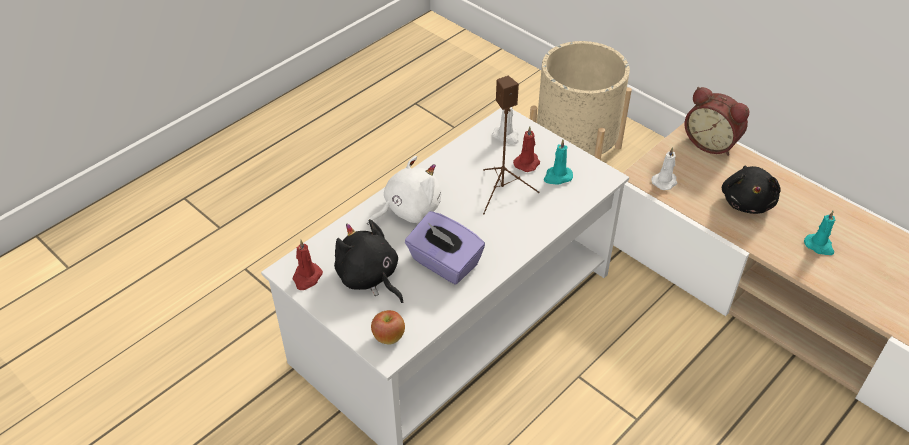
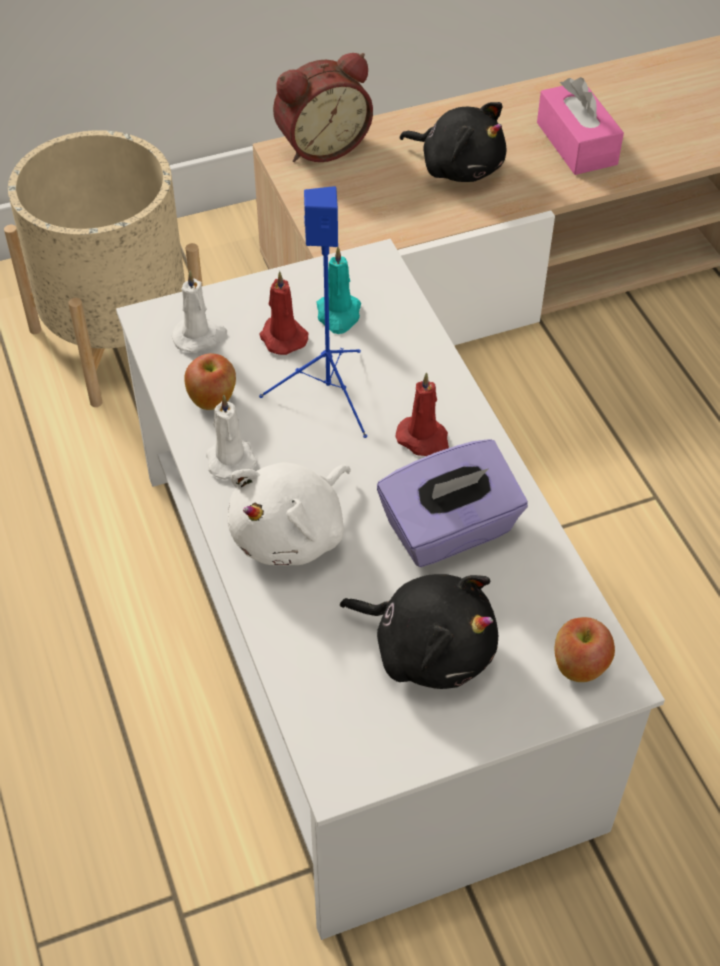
camera: 65 degrees left, 5 degrees up
(307, 278) = (376, 747): red candle -> red candle (424, 439)
(369, 278) = (428, 648): black plush toy -> black plush toy turned 135 degrees counterclockwise
(408, 209) = (292, 533): white plush toy -> white plush toy turned 135 degrees counterclockwise
(470, 155) = (213, 400): none -> apple
(503, 191) = (328, 392): brown speaker -> blue speaker
(665, 181) = (366, 226): white candle -> white candle (230, 458)
(819, 246) = (576, 143): turquoise candle -> pink tissue box

